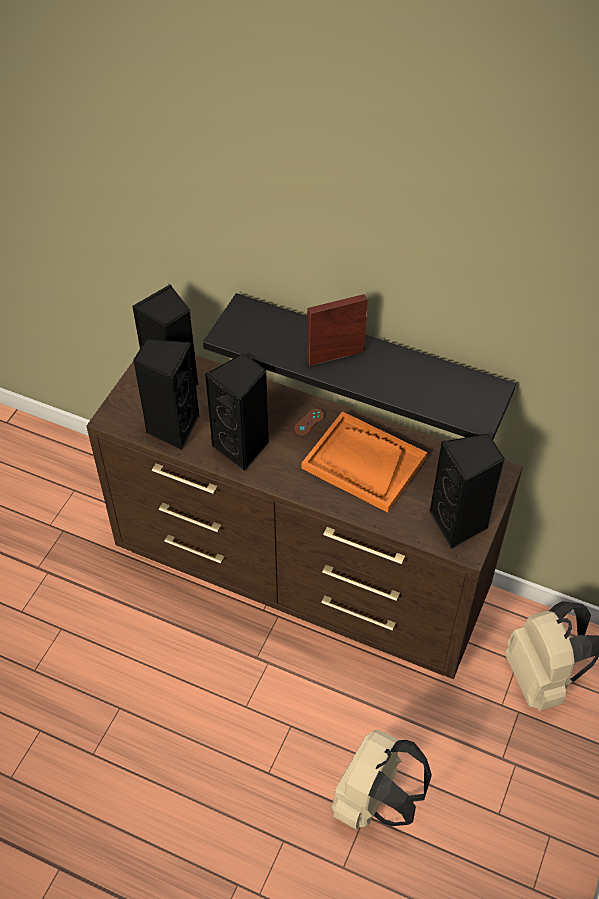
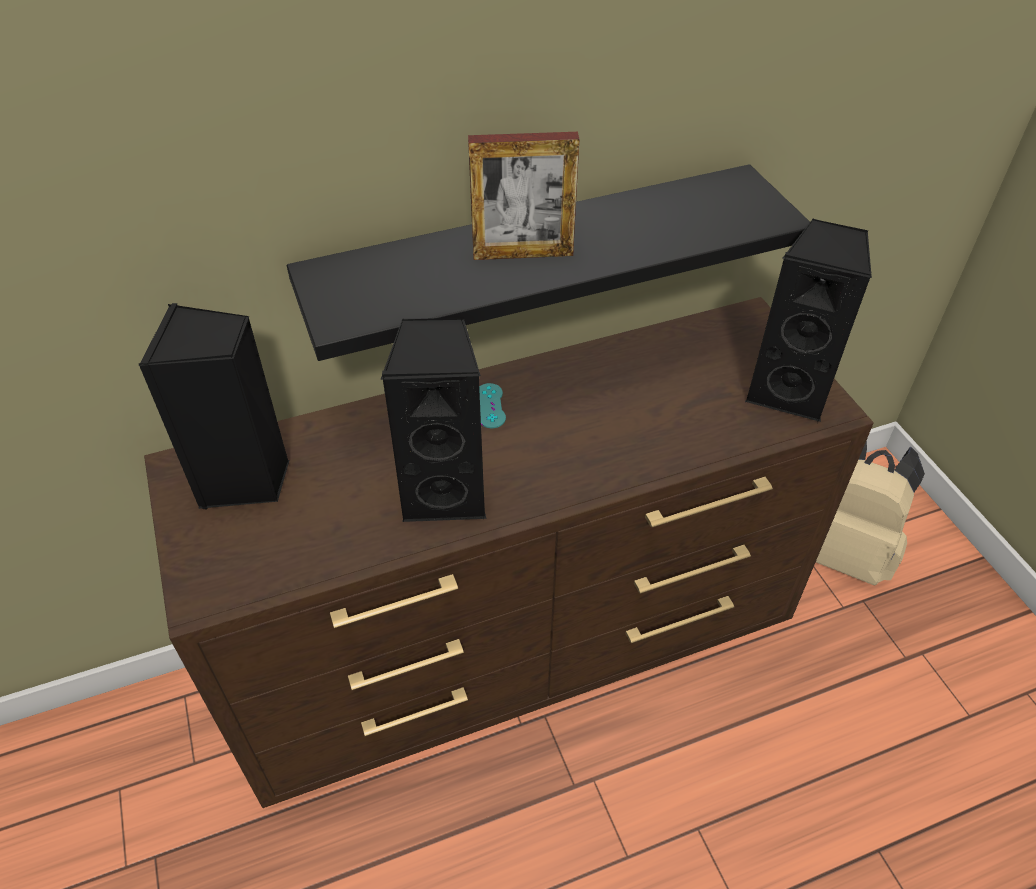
camera: 45 degrees left, 5 degrees down
(172, 427) = (315, 540): black speaker -> none
(309, 422) = (490, 406): brown game controller -> turquoise game controller
(335, 356) = (523, 253): picture frame -> picture frame turned 120 degrees counterclockwise
(363, 463) = (611, 405): orange tray -> none
(374, 801) = (867, 823): beige backpack -> none

